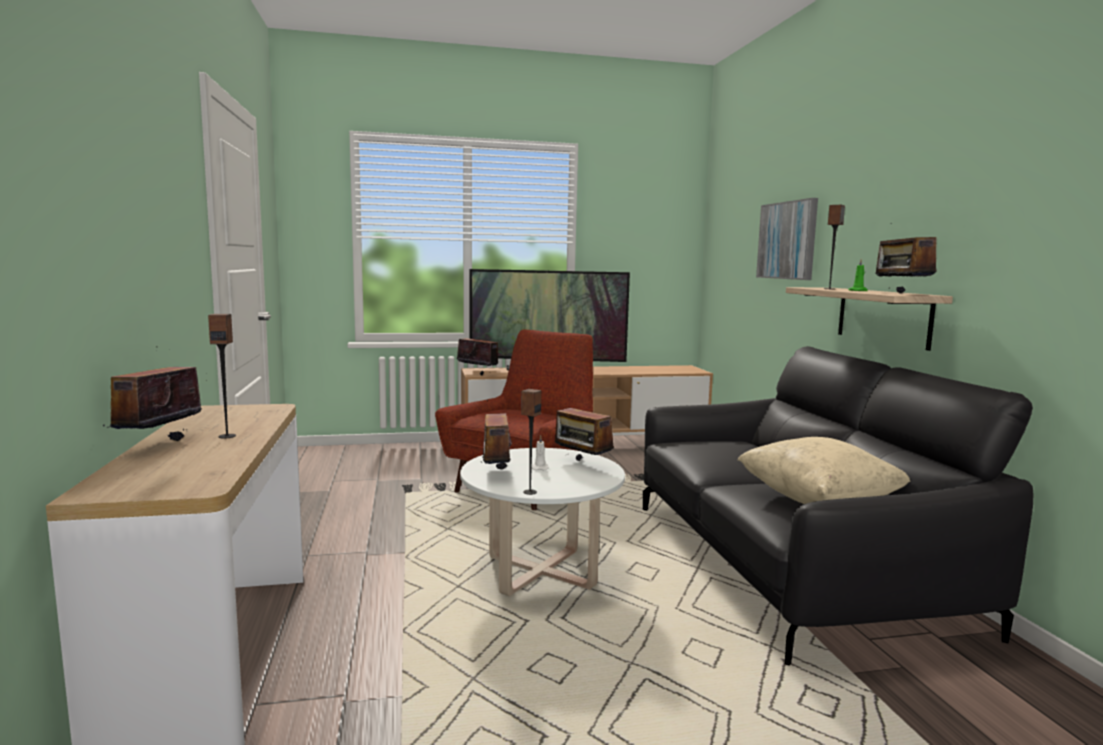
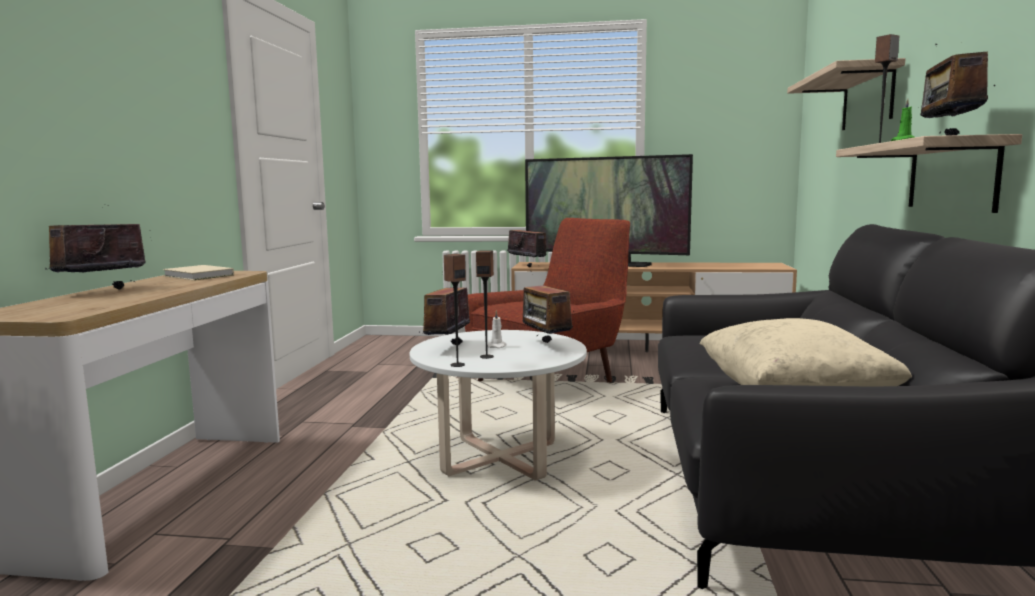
camera: 20 degrees right, 0 degrees up
(227, 436) = (162, 288): speaker -> speaker (486, 356)
(230, 415) = (198, 276): none -> beige book
(787, 240) = (867, 99): picture -> shelf

